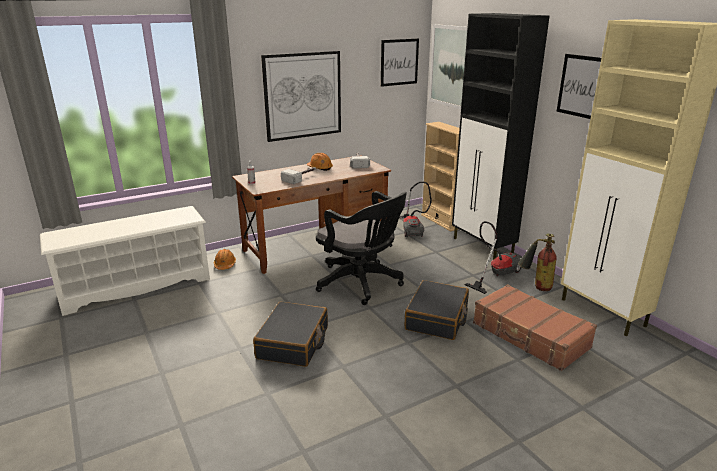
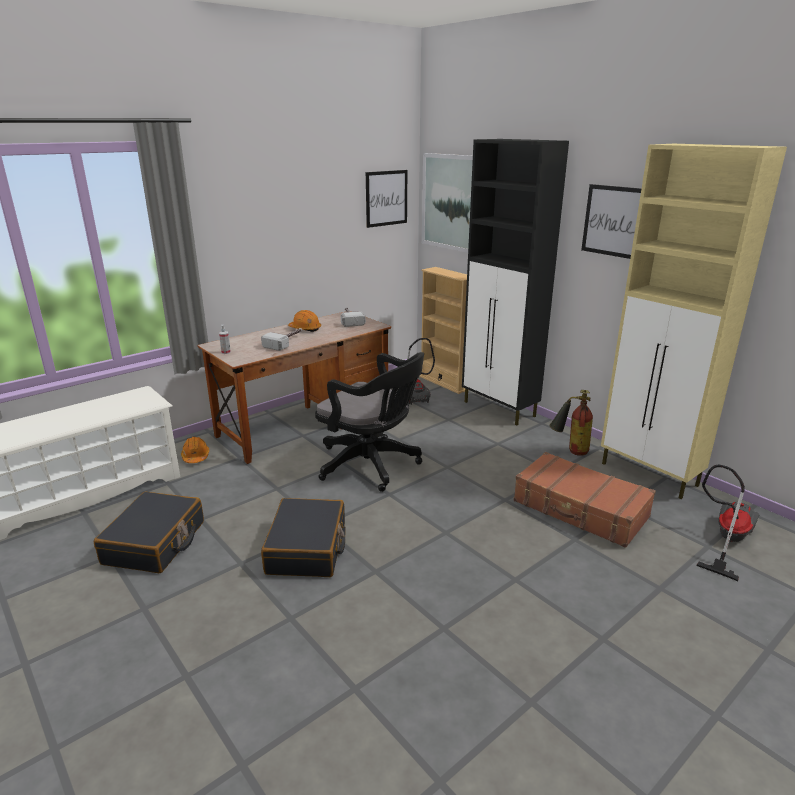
camera: 10 degrees left, 0 degrees up
(303, 95) = (277, 241): picture -> none
(437, 318) = (471, 500): black suitcase -> black suitcase (155, 543)
(496, 274) = (523, 440): vacuum cleaner -> vacuum cleaner (725, 539)

